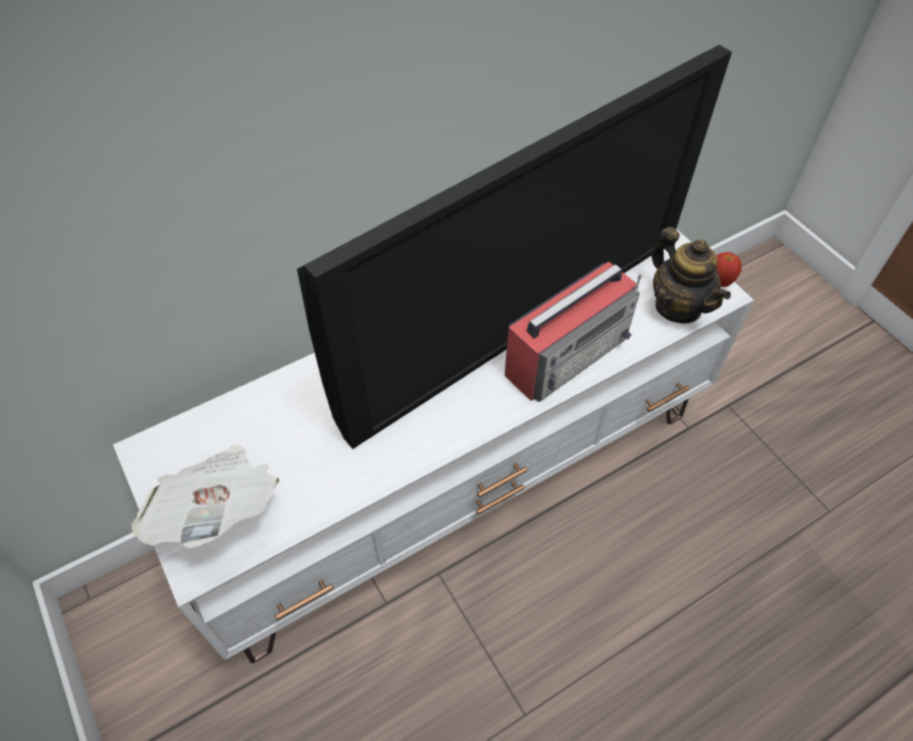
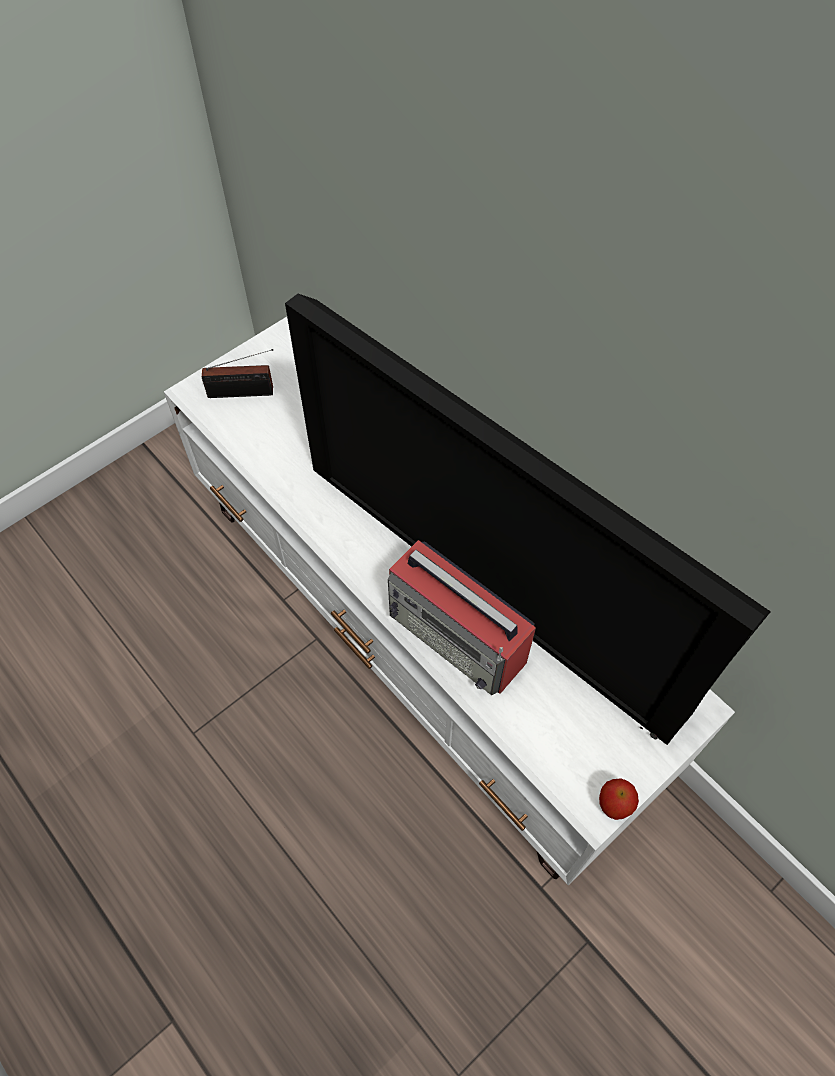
camera: 80 degrees right, 5 degrees up
(218, 509) = (244, 393): newspaper -> radio
(678, 306) = (558, 754): teapot -> none

